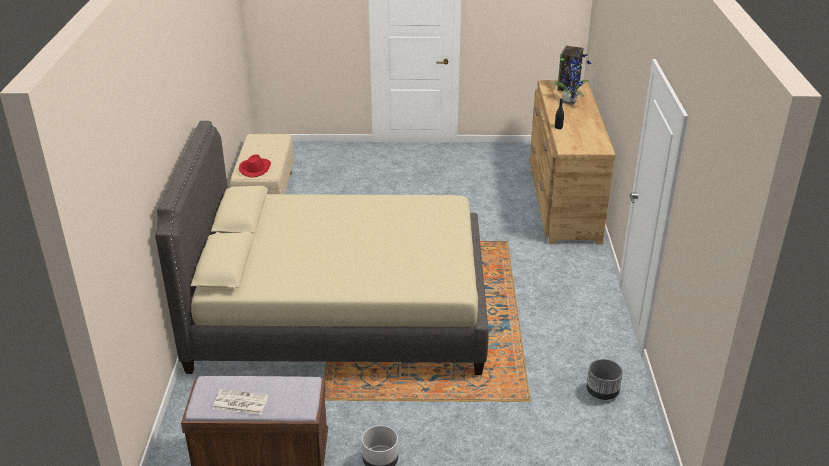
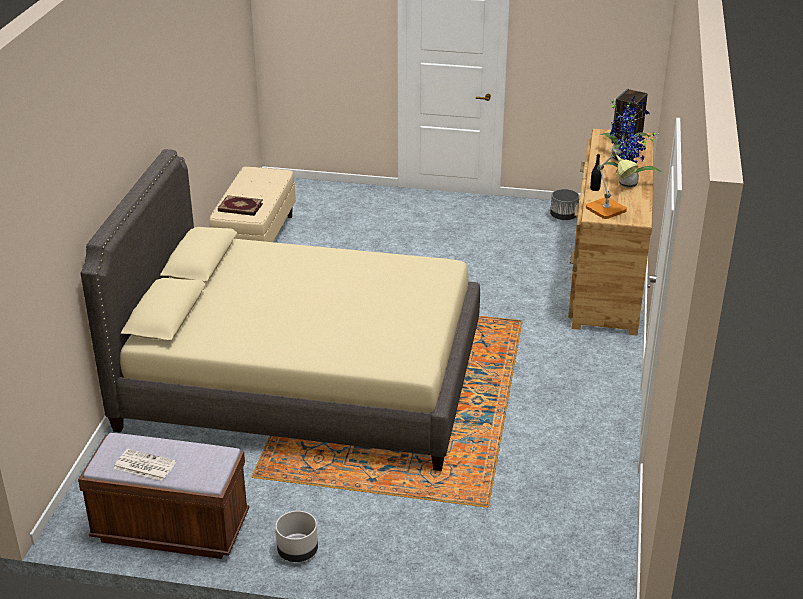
camera: 10 degrees right, 0 degrees up
(255, 168) = (240, 208): red hat -> book
(577, 144) = (609, 211): none -> table lamp
(583, 123) = (628, 186): none -> potted plant
(602, 392) = (577, 507): grey planter -> grey planter (563, 217)

